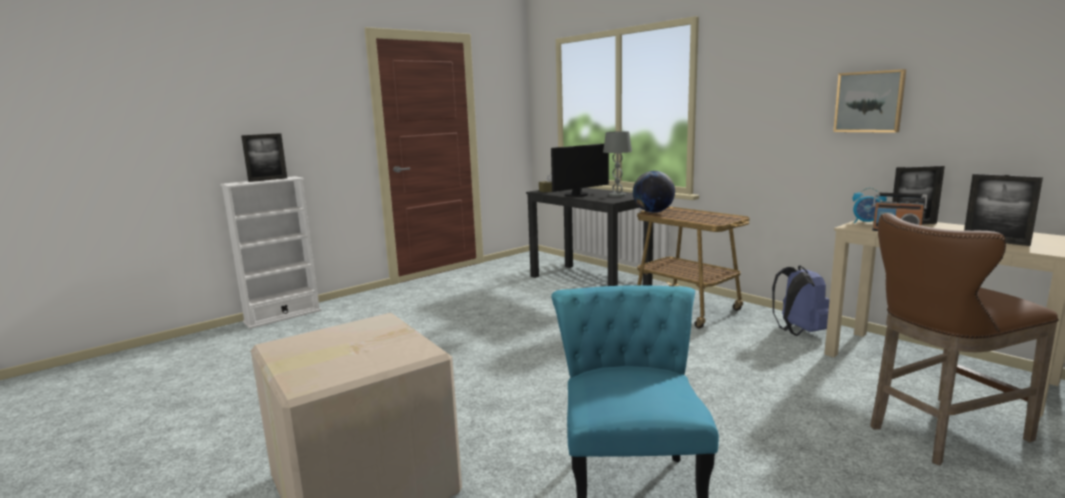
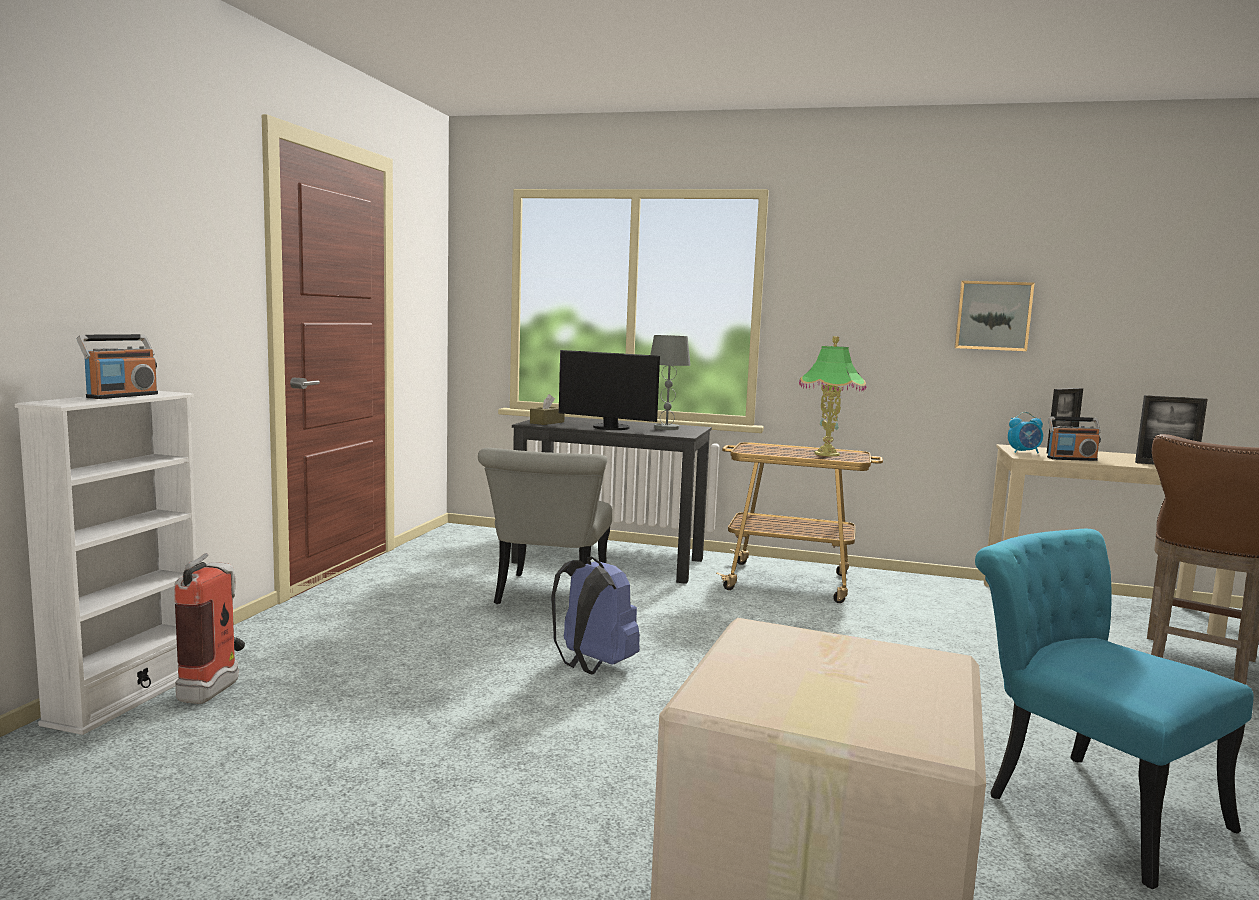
camera: 35 degrees left, 5 degrees down
(268, 179) = (122, 396): picture frame -> radio
(315, 318) = (216, 687): none -> fire extinguisher
(518, 298) = (549, 597): none -> grey chair
(578, 195) = (609, 428): monitor -> monitor turned 90 degrees clockwise
(653, 212) = (747, 449): globe -> none
(708, 218) = (827, 454): none -> table lamp
(798, 331) = (936, 591): blue backpack -> blue backpack (592, 666)

